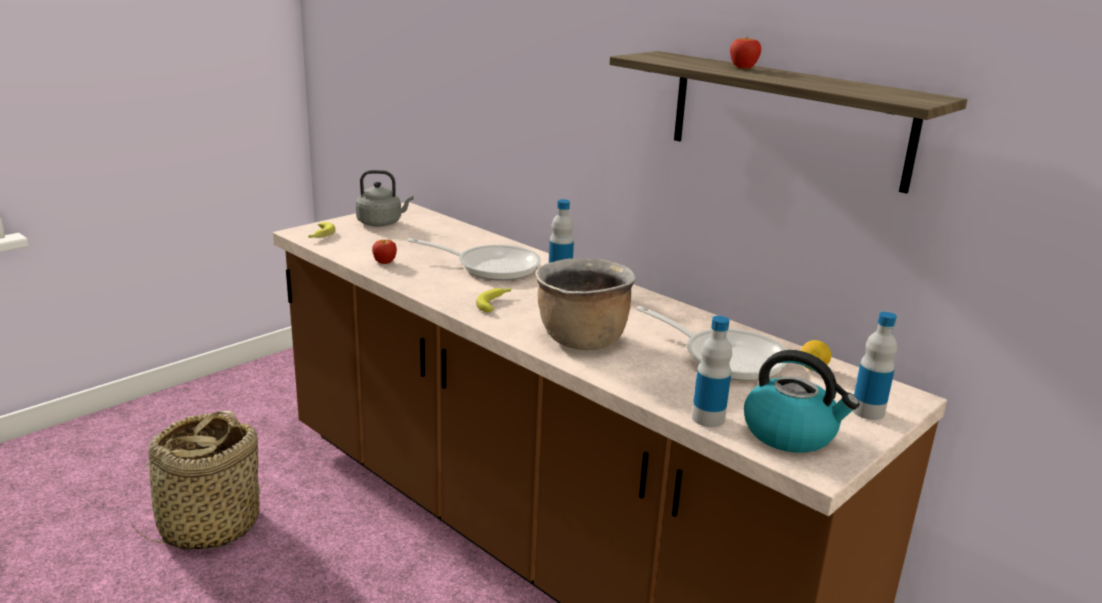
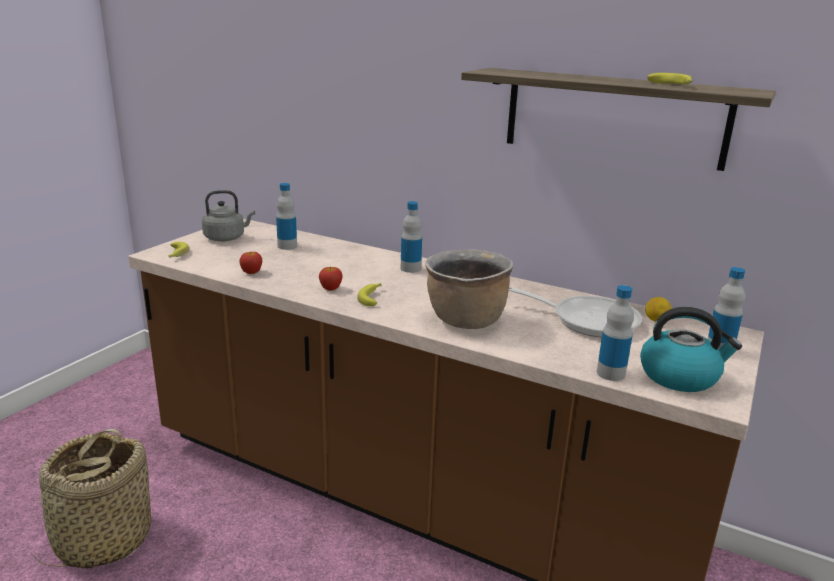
camera: 15 degrees left, 0 degrees up
(440, 238) = (287, 246): none -> bottle
(491, 266) = (347, 266): frying pan -> none
(743, 68) = (579, 76): apple -> apple (330, 288)
(836, 85) = (672, 85): none -> banana

